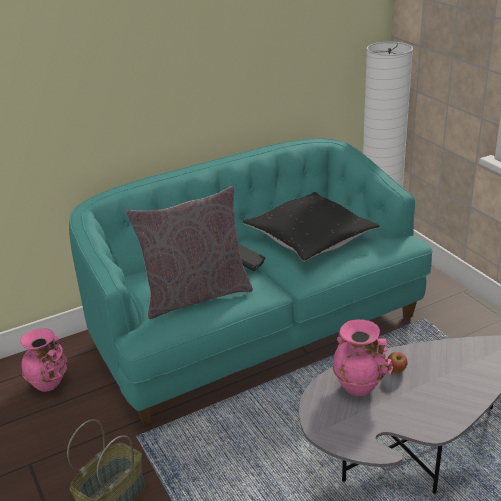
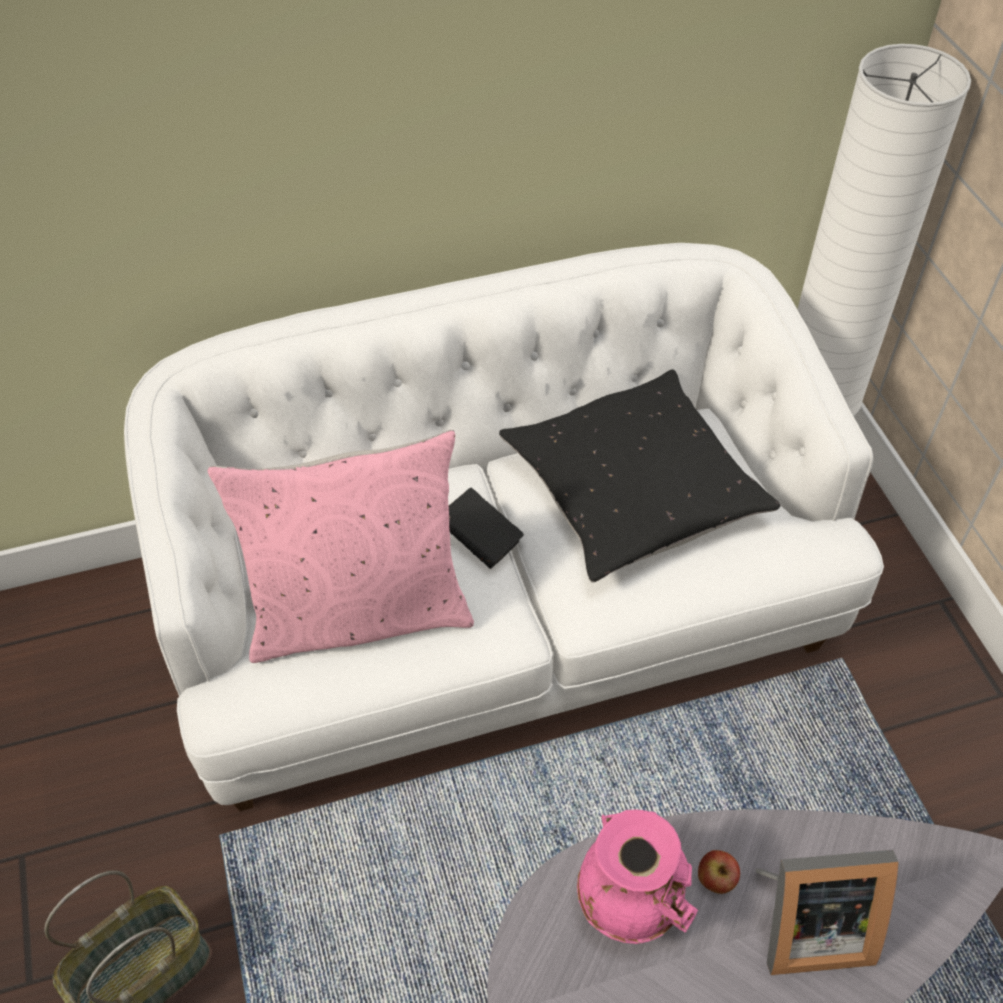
camera: 10 degrees right, 20 degrees up
(50, 383) = (97, 667): pink vase -> none
(196, 295) = (358, 612): grey pillow -> pink pillow
(255, 329) = (502, 615): turquoise sofa -> white sofa
(444, 378) = (806, 926): none -> picture frame

